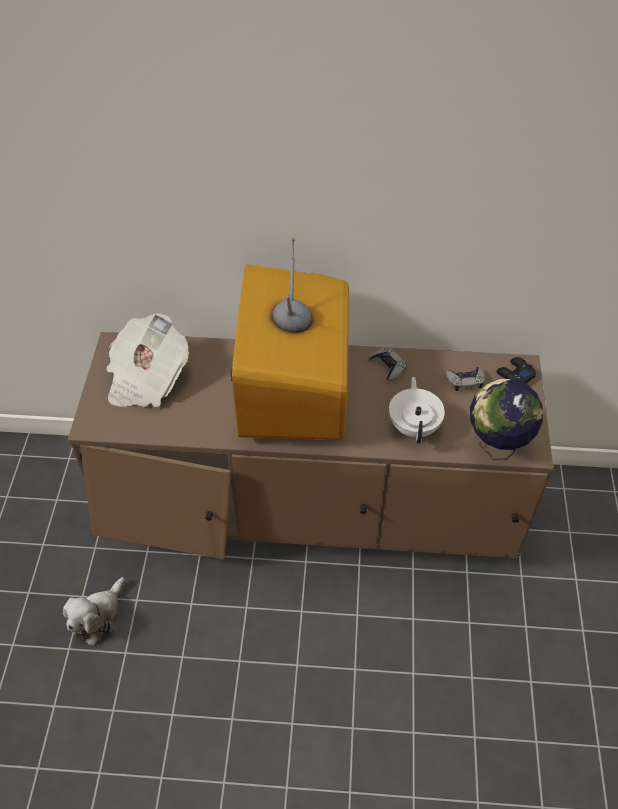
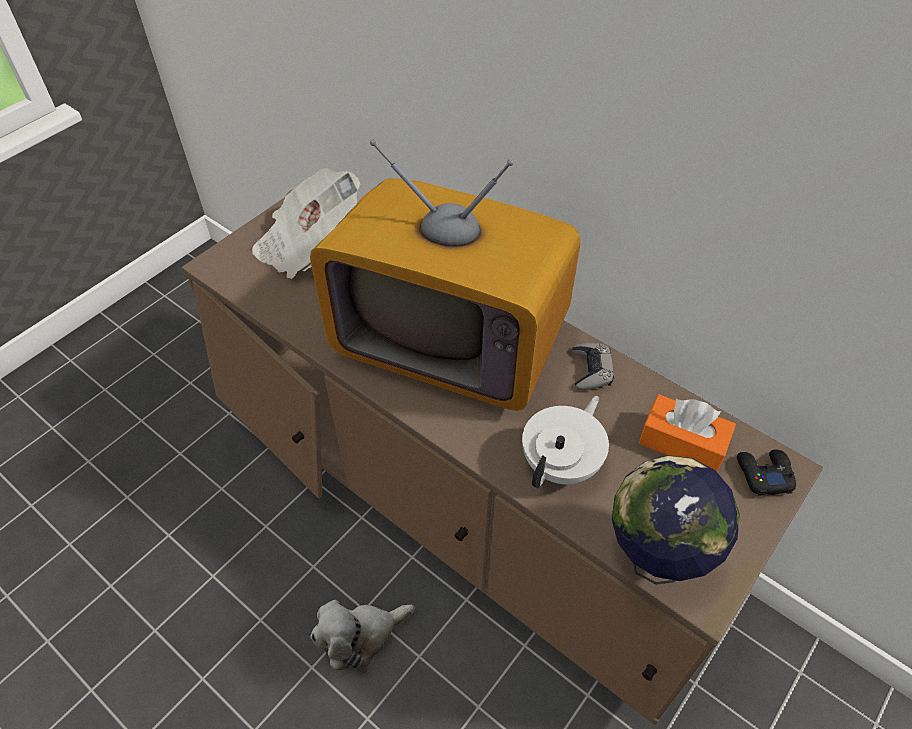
camera: 35 degrees right, 0 degrees up
(98, 617) = (175, 483): plush toy -> plush toy (360, 636)
(294, 391) = (451, 340): television -> television turned 105 degrees counterclockwise
(465, 380) = (682, 443): grey game controller -> orange tissue box

